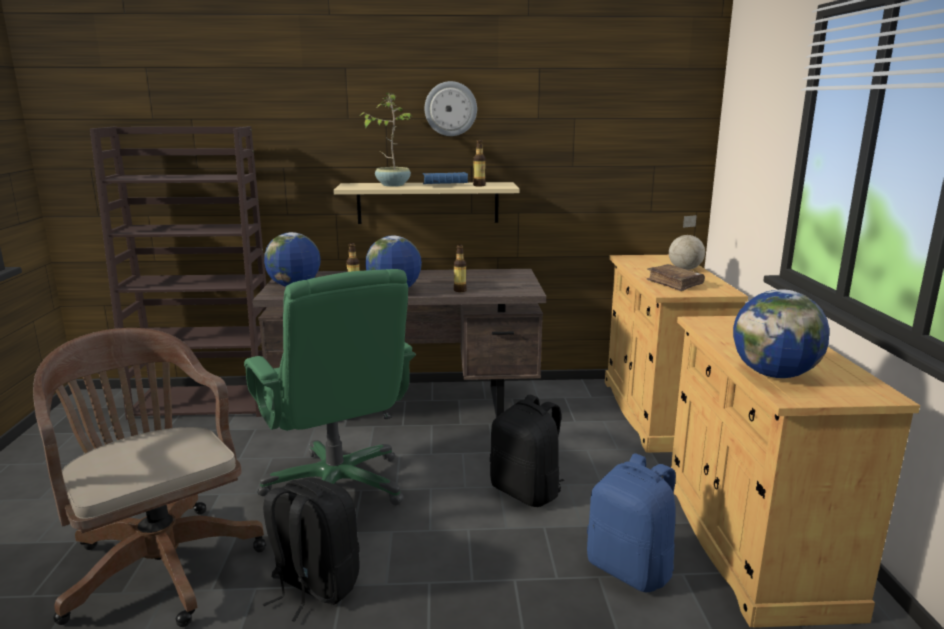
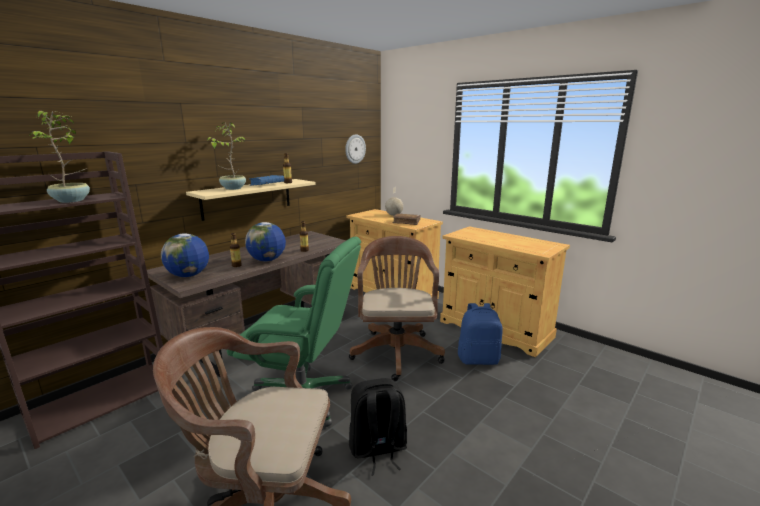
camera: 45 degrees left, 0 degrees up
(195, 177) = (72, 200): none -> potted plant
(450, 109) = (256, 133): wall clock -> wall clock (355, 149)
(527, 491) = (396, 350): black backpack -> brown office chair
(774, 374) = (521, 247): globe -> none

